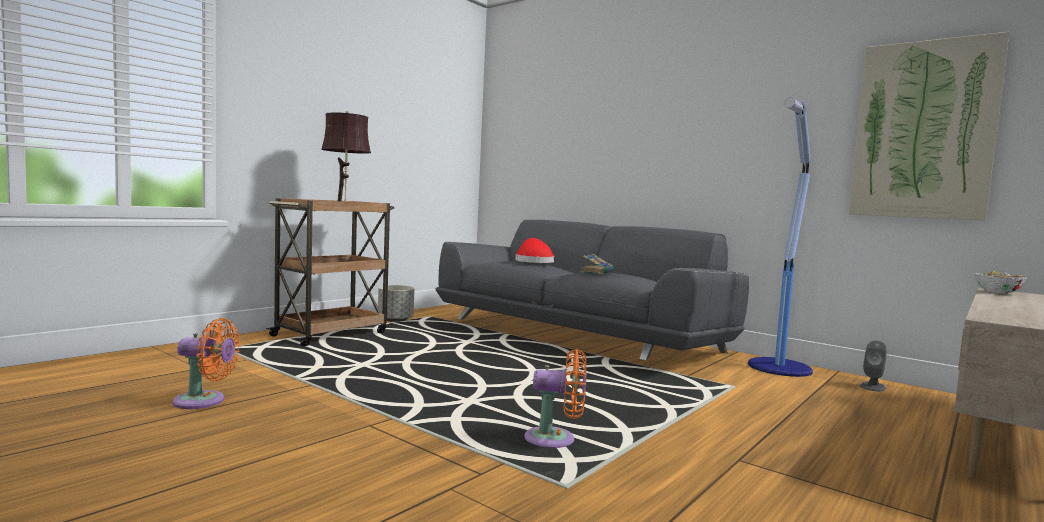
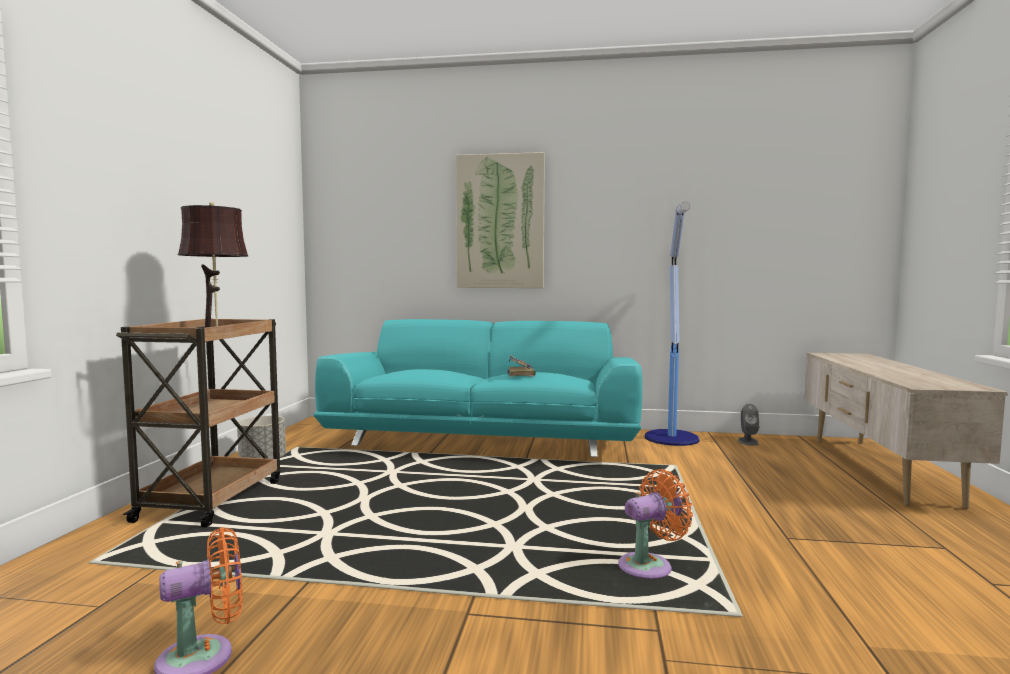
camera: 30 degrees left, 0 degrees up
(533, 262) = (432, 369): red hat -> none
(581, 338) = (486, 442): grey sofa -> turquoise sofa
(923, 130) = (760, 229): picture -> picture (500, 222)
(998, 292) = (829, 355): bowl -> none

